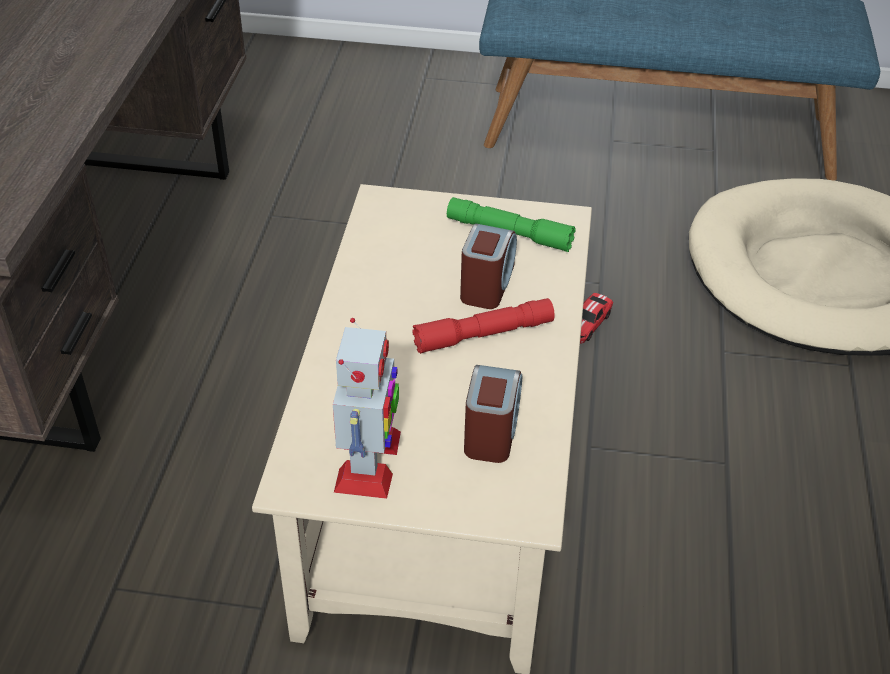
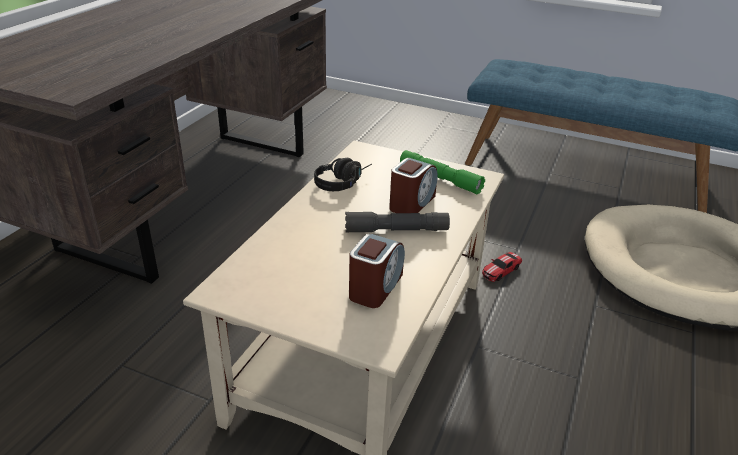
camera: 15 degrees right, 10 degrees down
(368, 462) = (277, 289): toy robot -> none
(379, 266) = (343, 182): none -> black headphones
(483, 334) = (396, 230): red flashlight -> grey flashlight

